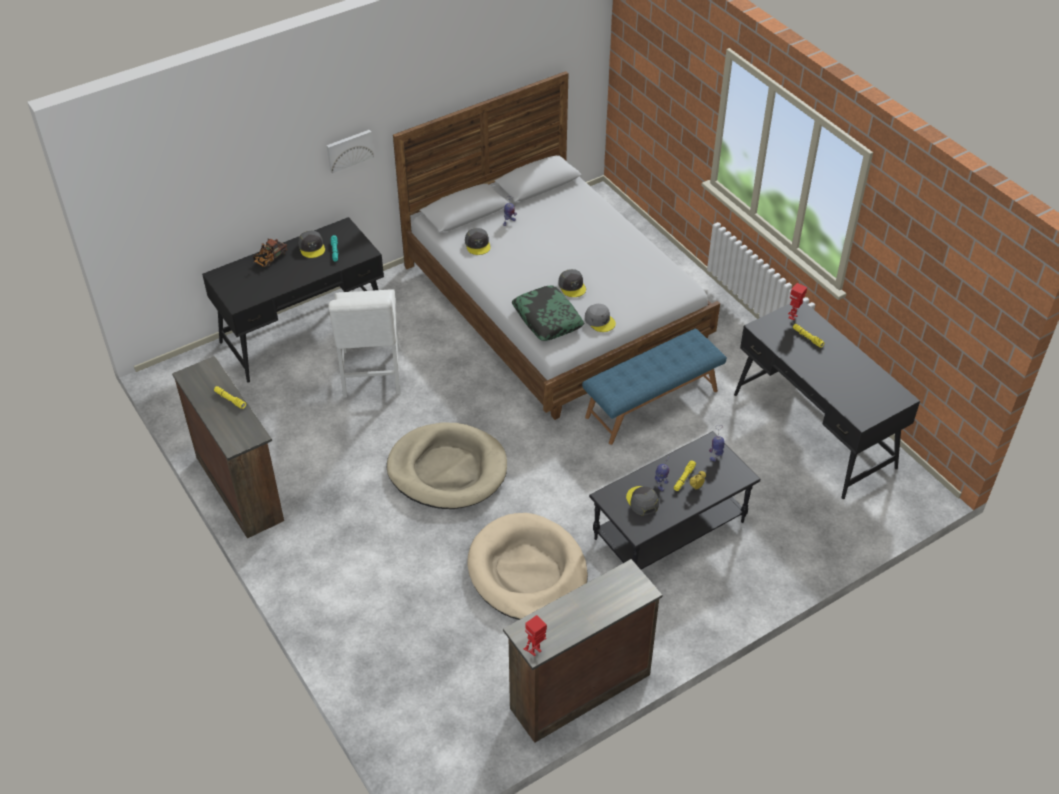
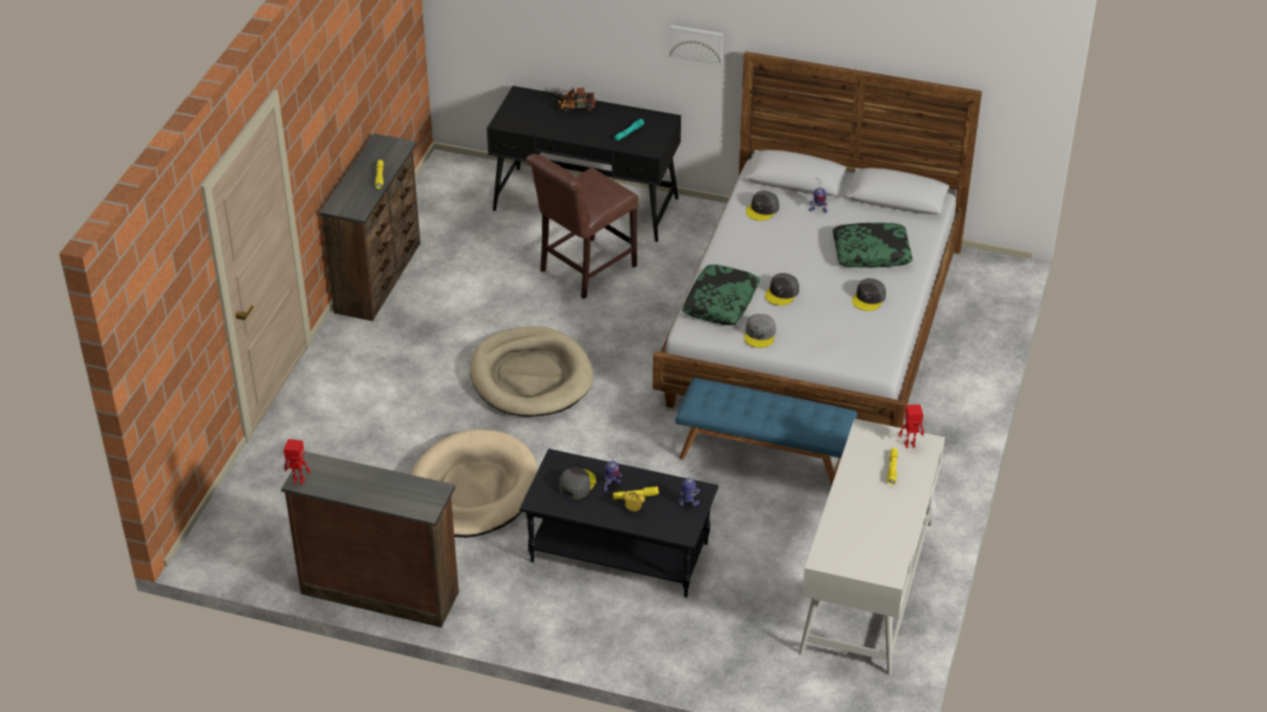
camera: 50 degrees right, 5 degrees down
(312, 247) = (617, 119): grey cap -> grey cap (869, 298)
(370, 375) = (583, 270): white chair -> brown chair
(577, 225) = (871, 252): none -> pillow
(813, 431) = (866, 587): black desk -> white desk

